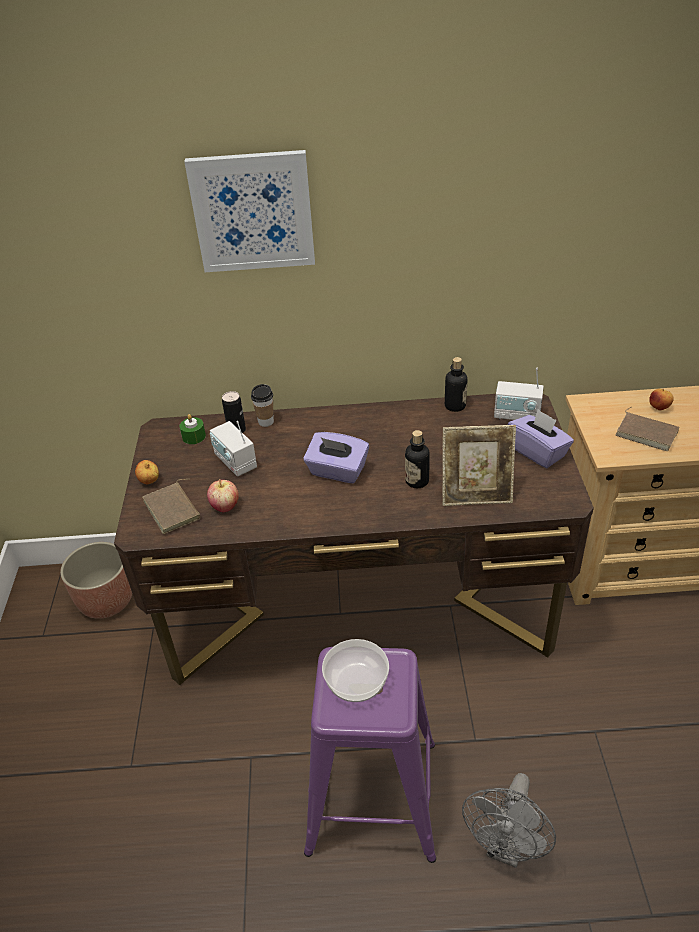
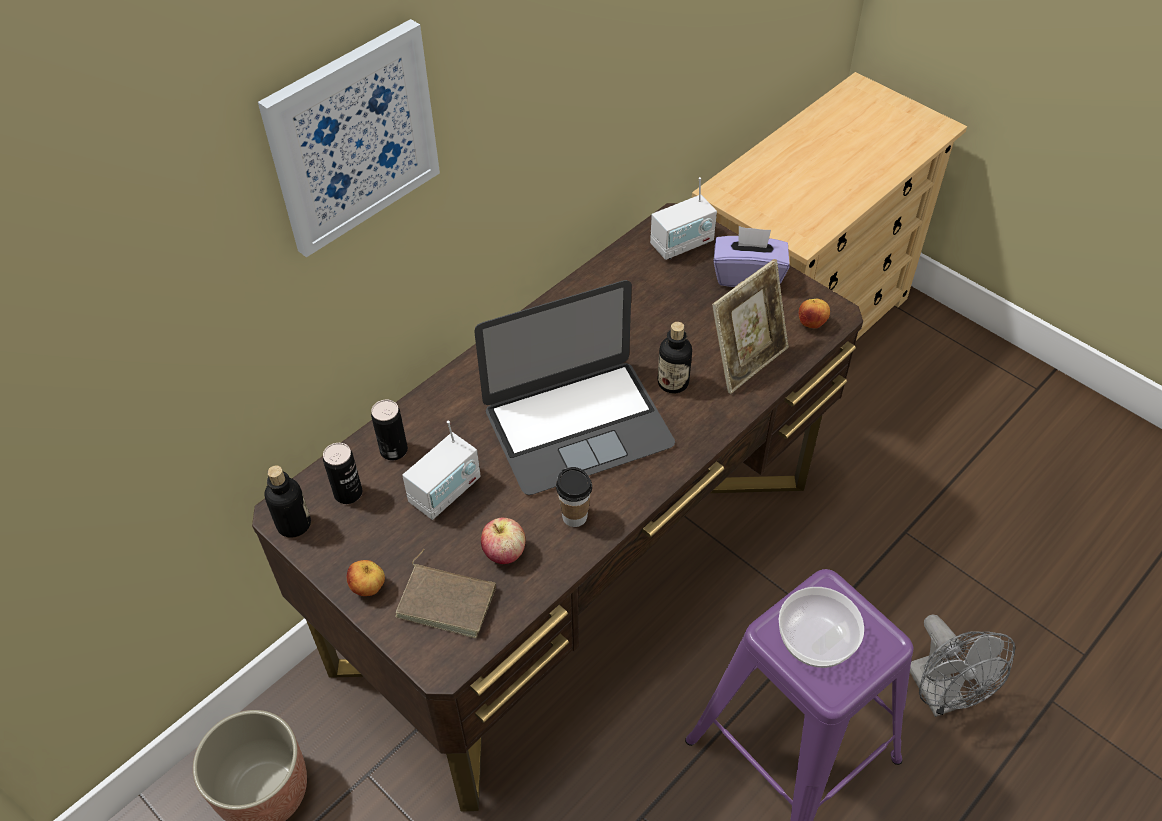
camera: 45 degrees left, 10 degrees up
(194, 436) = (348, 493): green candle -> can
(235, 462) = (446, 491): radio -> radio turned 60 degrees counterclockwise
(266, 422) = (416, 417): cup -> cup (574, 516)
(337, 471) = (578, 425): purple tissue box -> laptop
(455, 406) = (608, 268): bottle -> bottle (294, 524)
(647, 433) = (809, 195): brown book -> none
(659, 408) = (790, 160): apple -> apple (811, 323)

